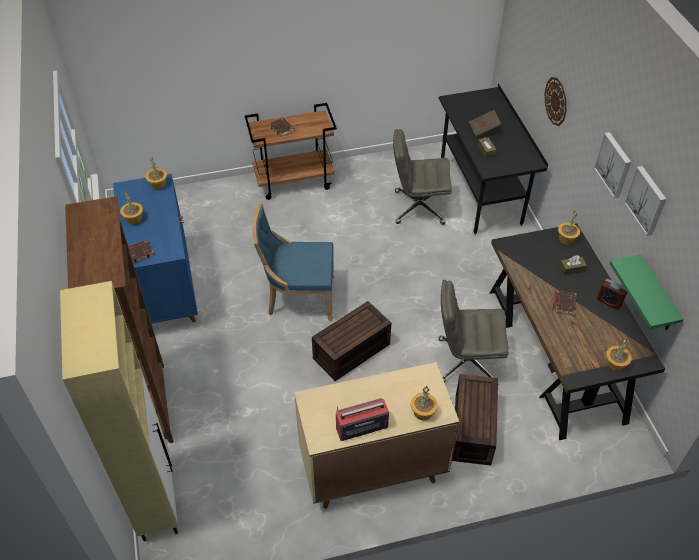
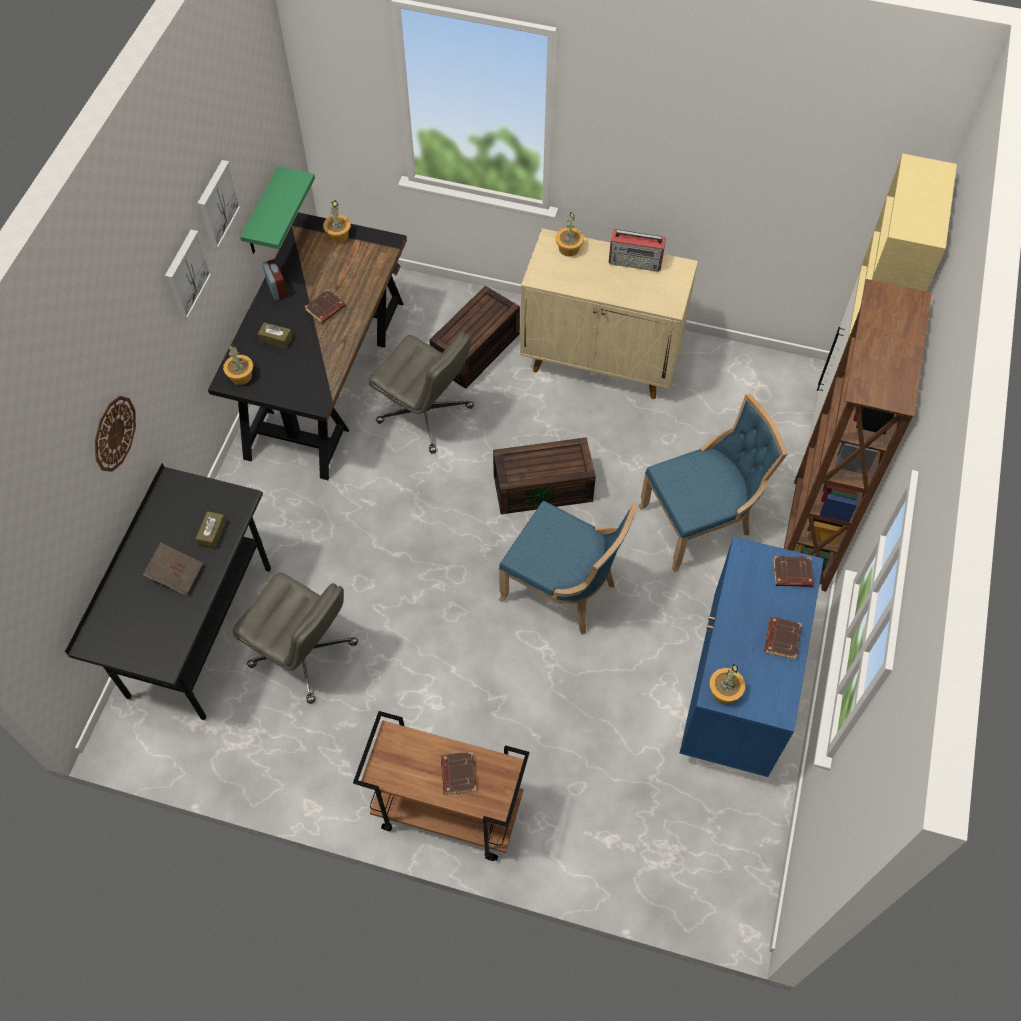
camera: 150 degrees left, 10 degrees up
(134, 218) = (781, 639): potted plant -> brown book
(231, 378) = (699, 522): none -> blue chair

